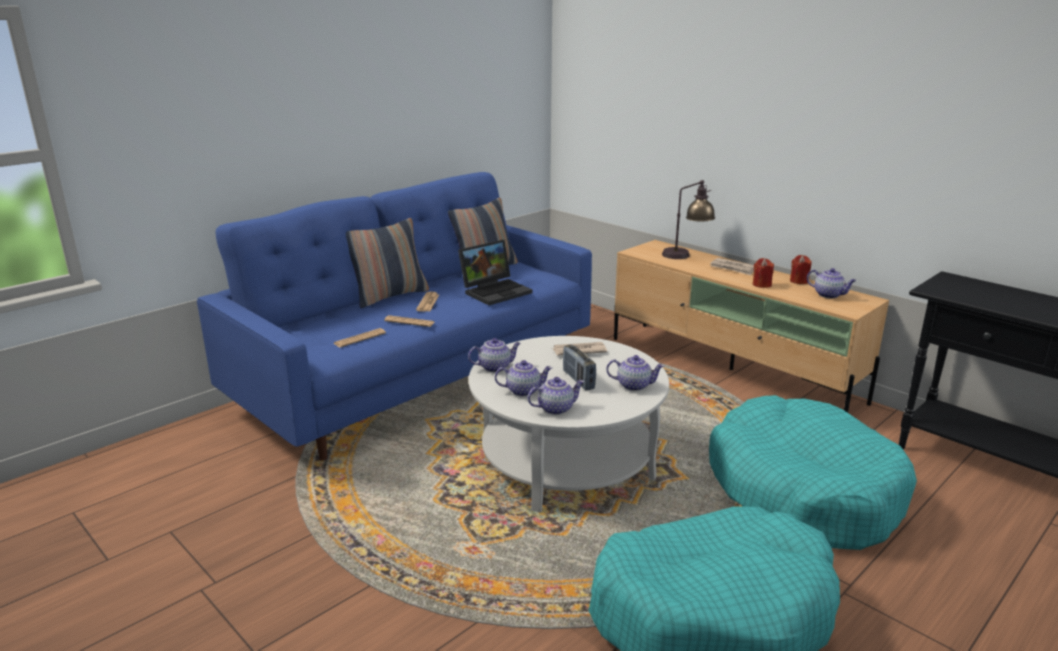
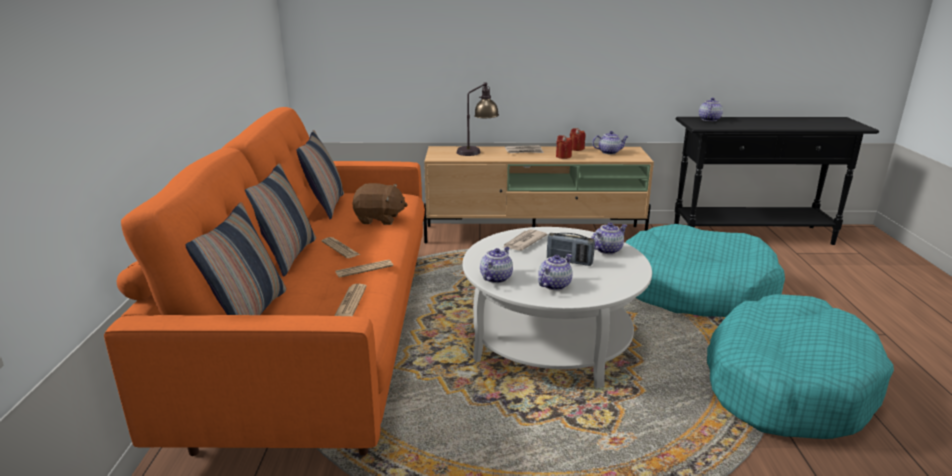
camera: 45 degrees left, 0 degrees up
(301, 323) = (249, 314): none -> pillow
(418, 379) = (321, 339): blue sofa -> orange sofa
(496, 291) = (379, 219): laptop -> brown plush toy
(555, 408) = (600, 286): teapot -> teapot (708, 119)

